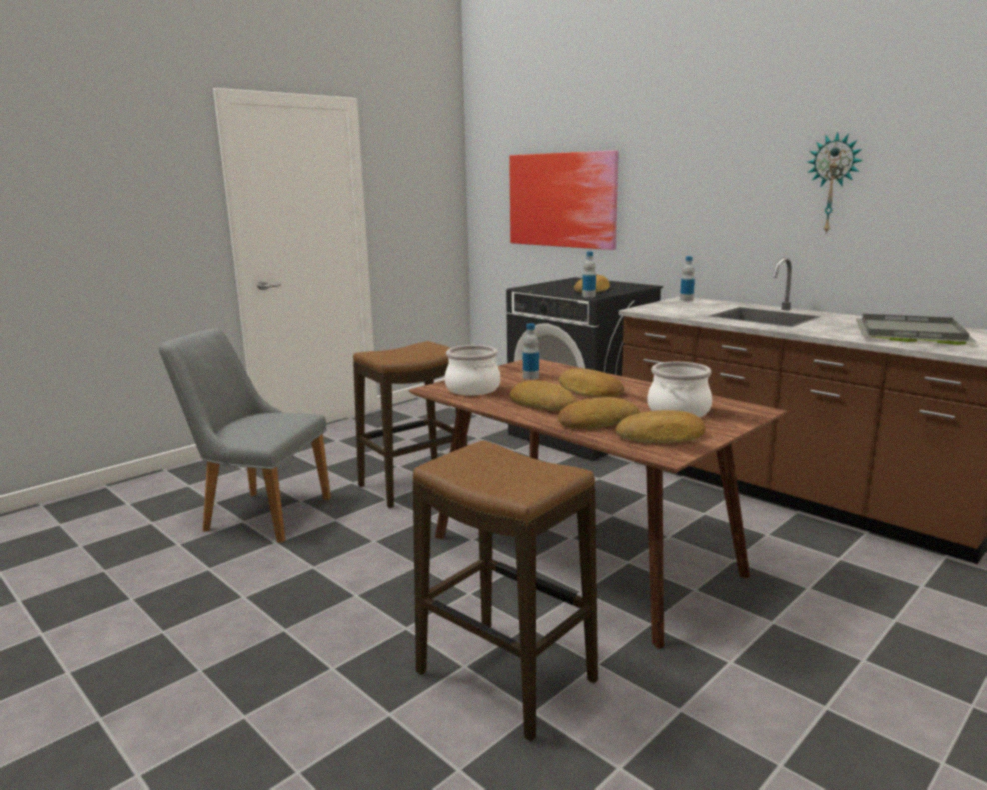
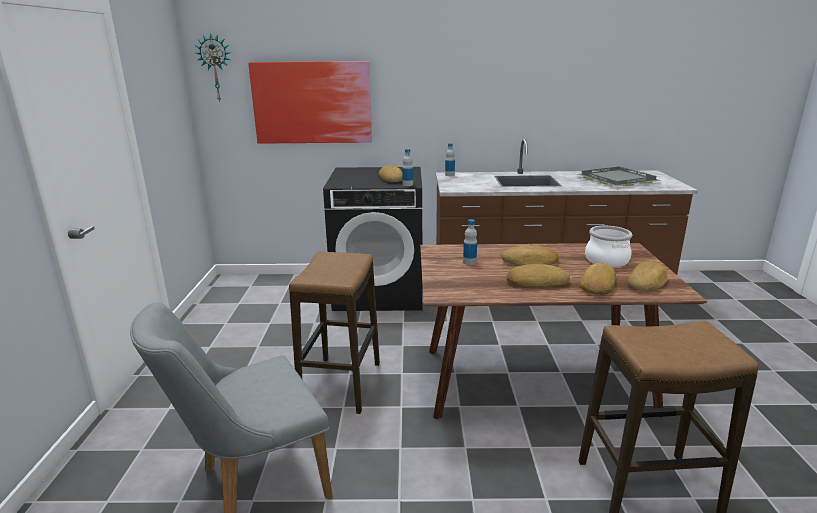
camera: 45 degrees left, 5 degrees up
(473, 389) = (464, 285): cooking pot -> none
(833, 184) = (541, 88): wall clock -> wall clock (216, 68)

